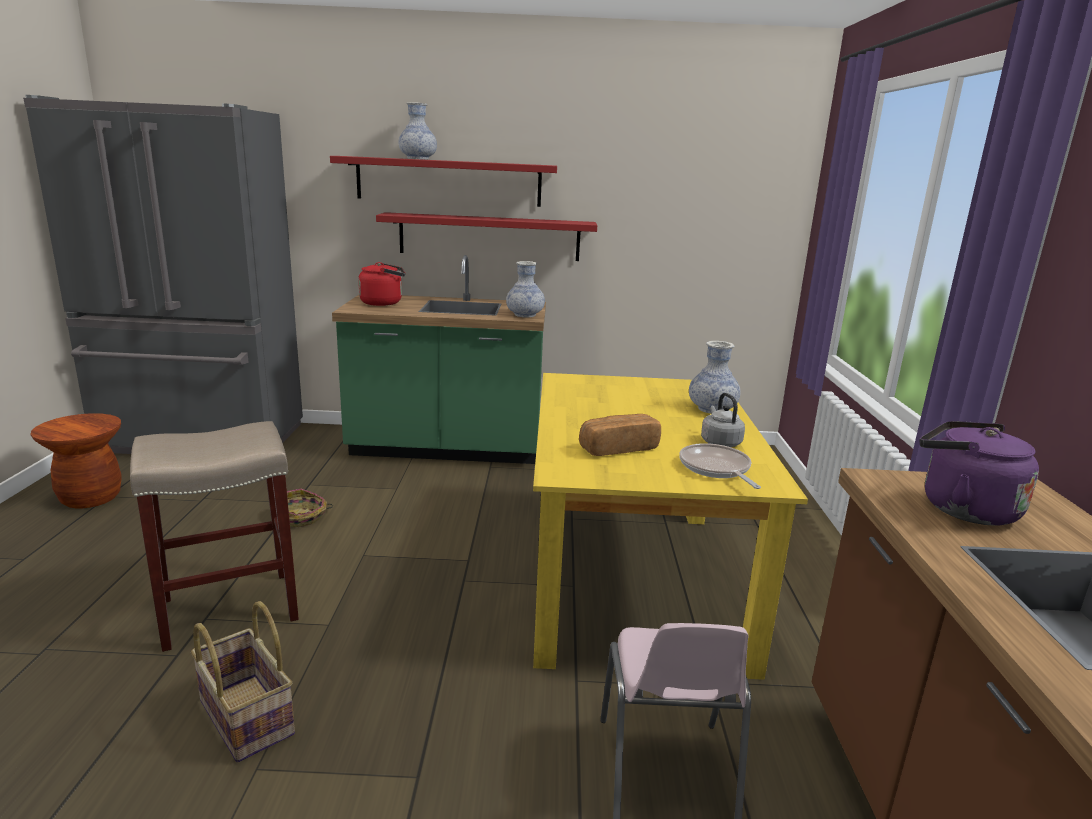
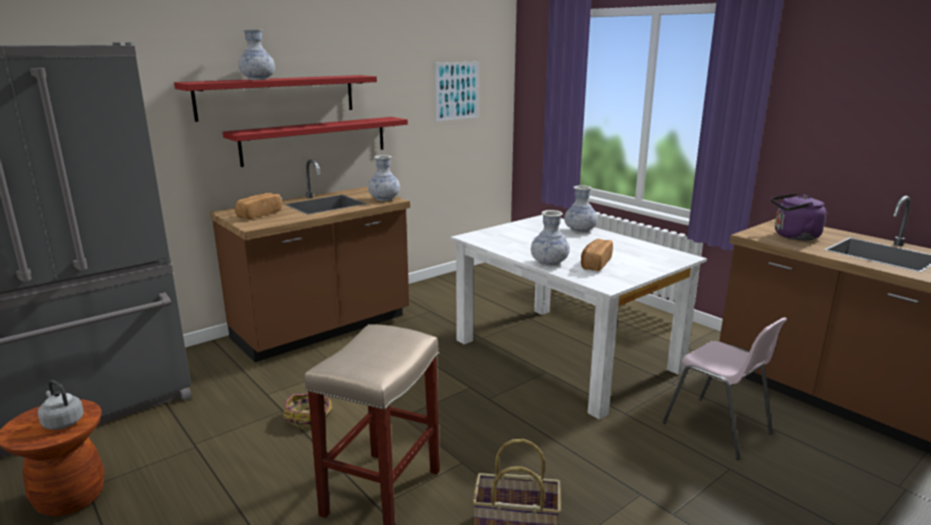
camera: 40 degrees left, 0 degrees up
(384, 303) = (259, 214): red kettle -> bread
(446, 449) = (323, 329): green counter -> brown counter
(568, 428) = (549, 262): none -> vase
(634, 579) = (567, 354): yellow dining table -> white dining table
(705, 199) = (457, 91): none -> picture
(716, 469) = (651, 258): frying pan -> none
(719, 442) = (622, 245): grey kettle -> grey kettle (62, 422)

